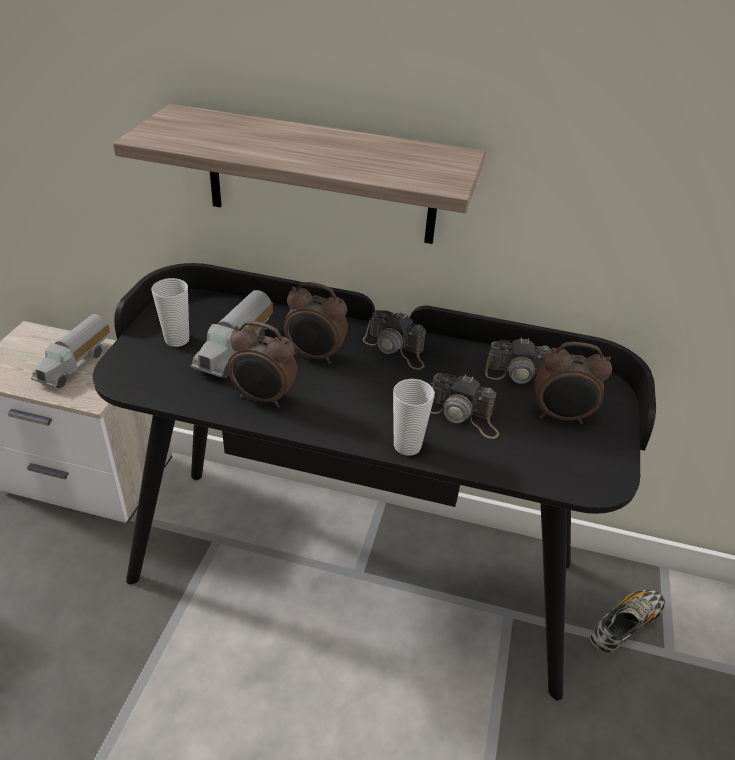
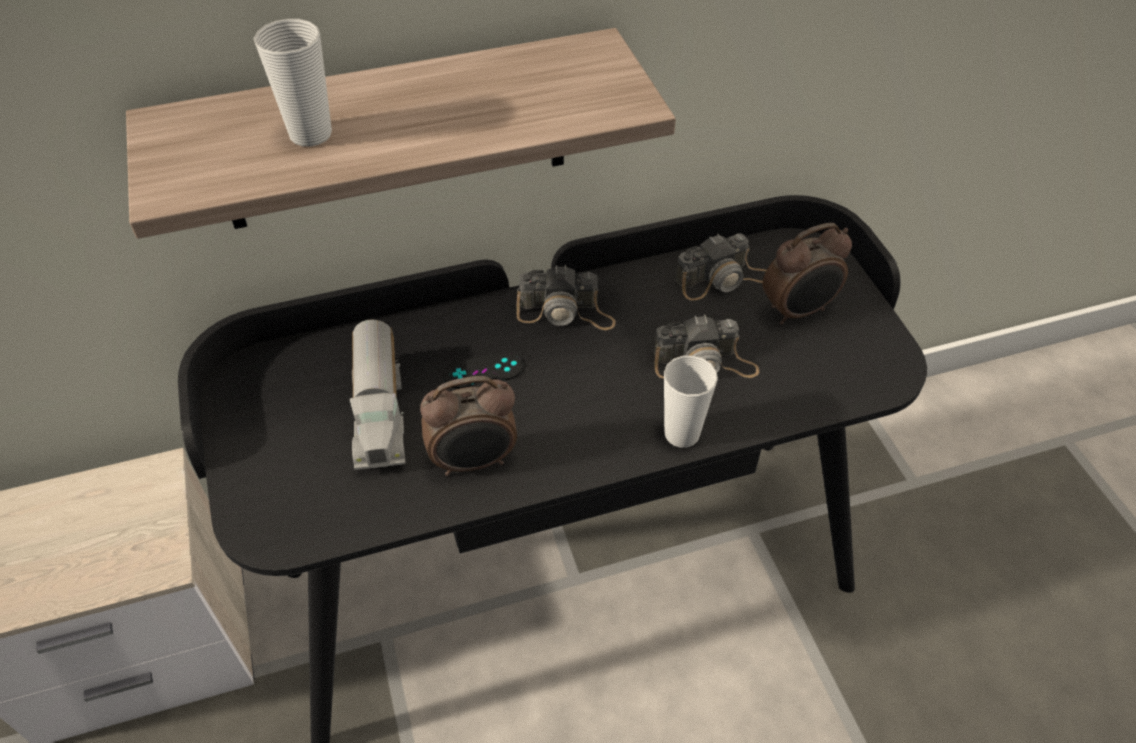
camera: 30 degrees left, 10 degrees up
(76, 365) = (91, 529): toy truck -> none
(177, 340) = (290, 438): cup -> cup (310, 134)
(315, 356) = (483, 371): alarm clock -> black game controller
(624, 626) = (861, 478): shoe -> none

